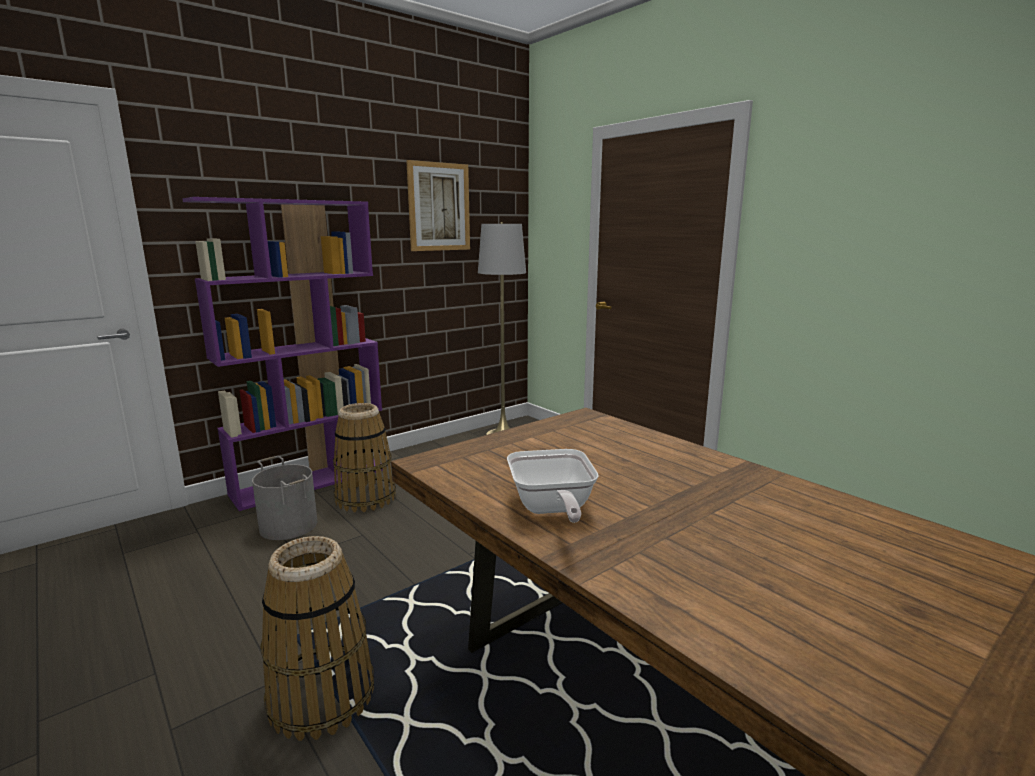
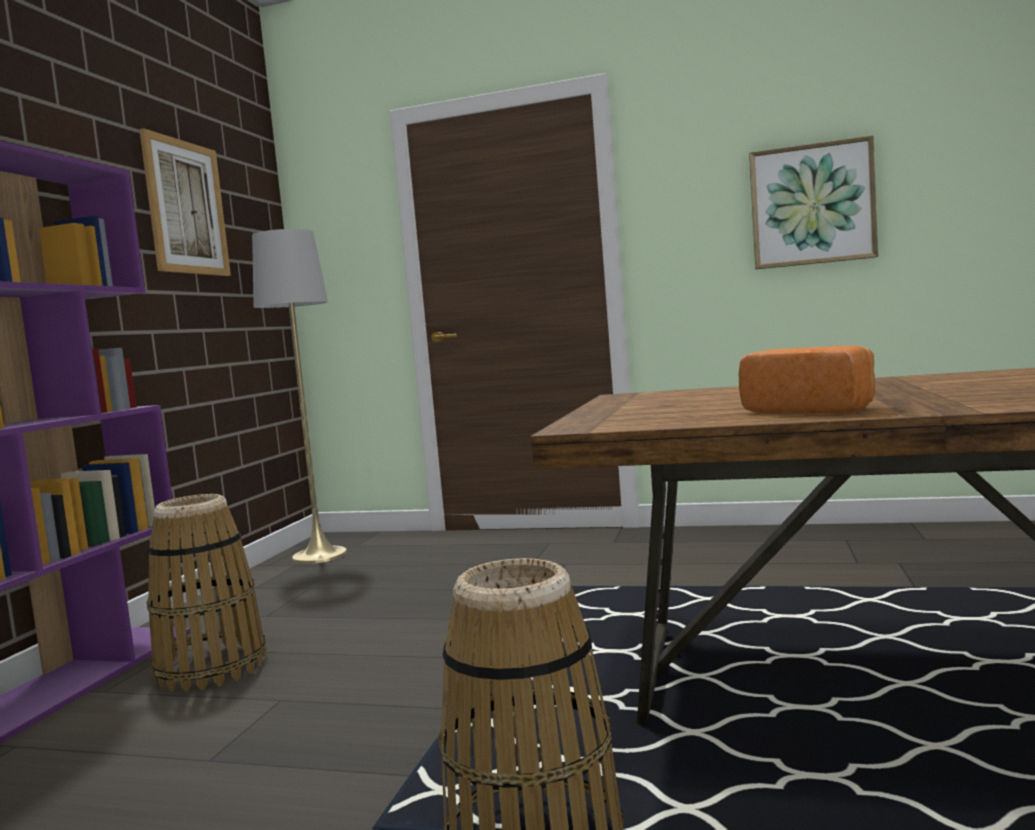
camera: 35 degrees left, 10 degrees down
(289, 525) = (118, 739): grey bucket -> none
(551, 509) = (811, 410): frying pan -> bread
(920, 247) = (812, 205): none -> picture

